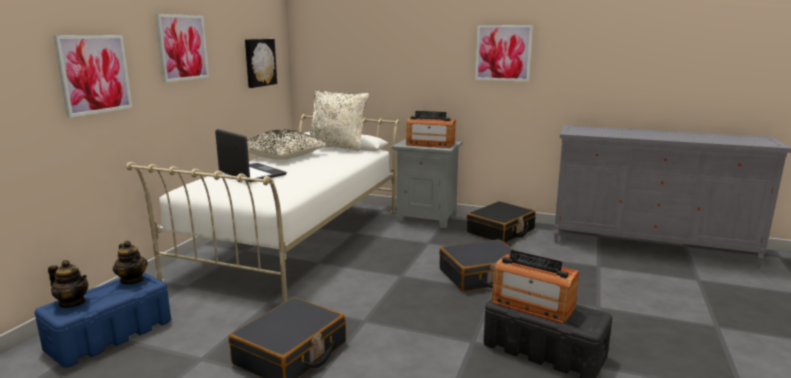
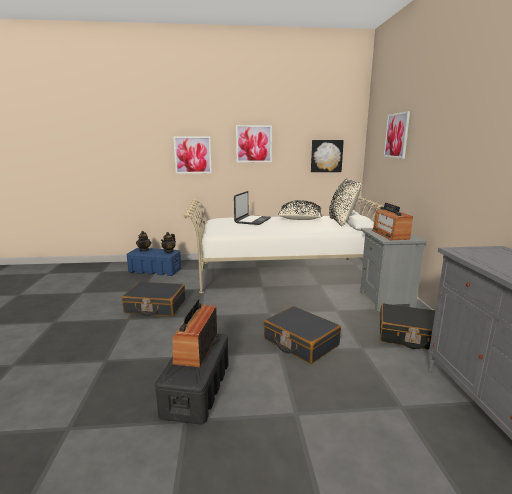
camera: 65 degrees right, 0 degrees up
(503, 53) = (468, 152): picture -> picture (396, 135)

